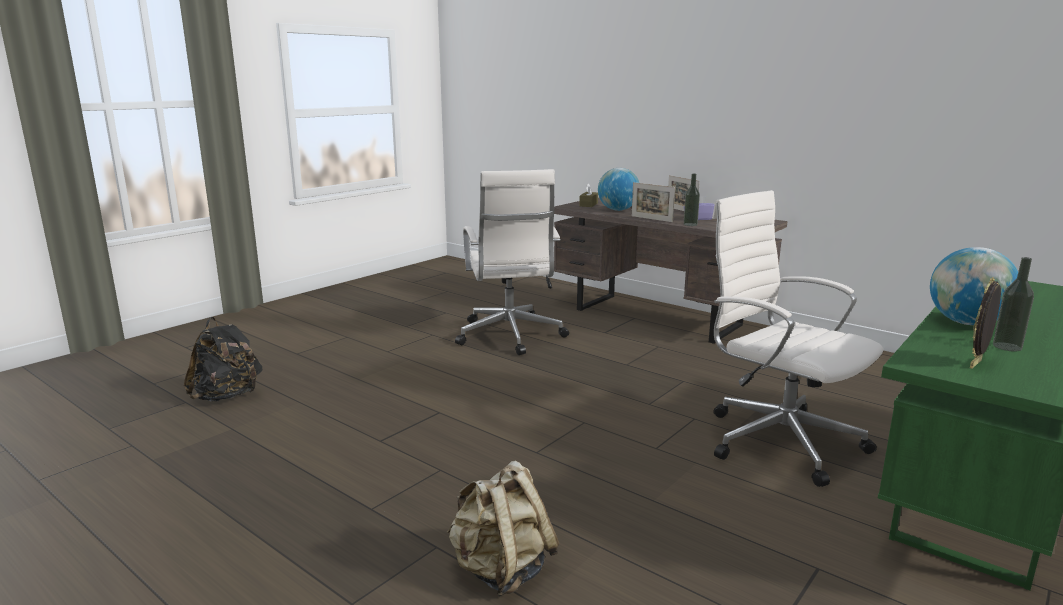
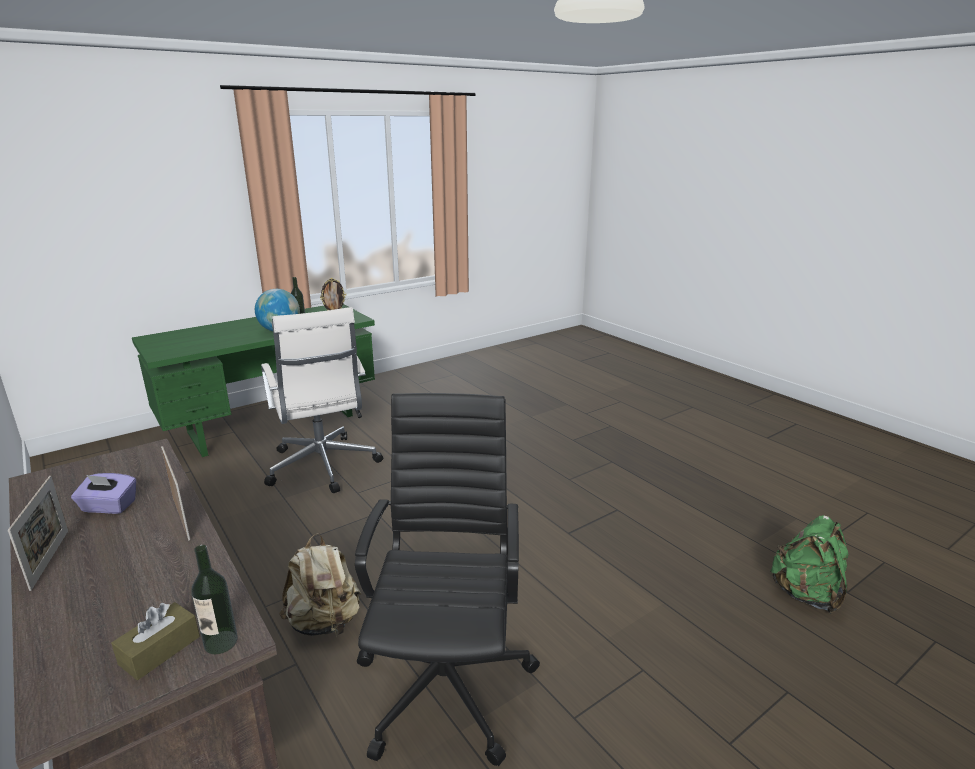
camera: 165 degrees left, 5 degrees up
(227, 396) = (806, 594): black backpack -> green backpack
(501, 570) = (542, 427): beige backpack -> beige backpack (325, 622)
(510, 336) = (446, 682): white office chair -> black office chair
(618, 210) = (161, 584): globe -> none
(690, 224) = (167, 484): bottle -> bottle (221, 642)

